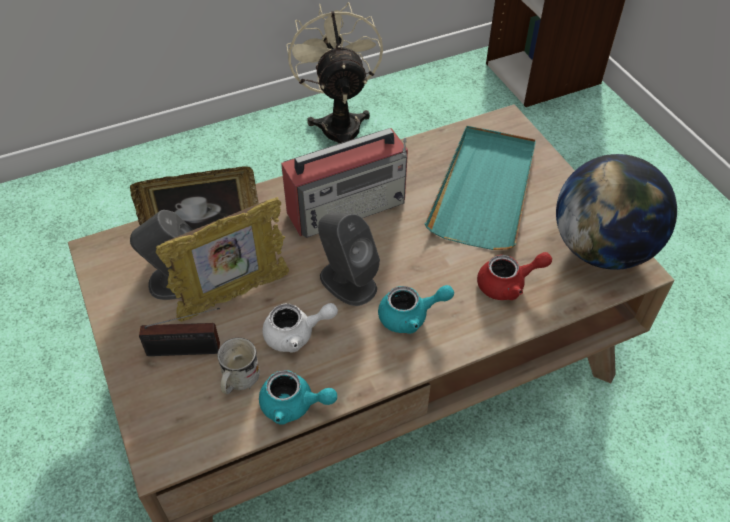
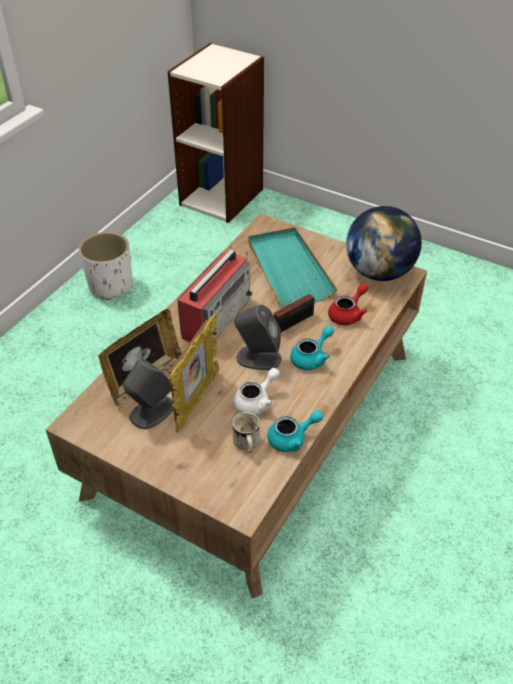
camera: 35 degrees left, 5 degrees down
(188, 350) = (199, 446): radio -> radio (296, 321)
(339, 123) = (111, 286): beige fan -> white planter

